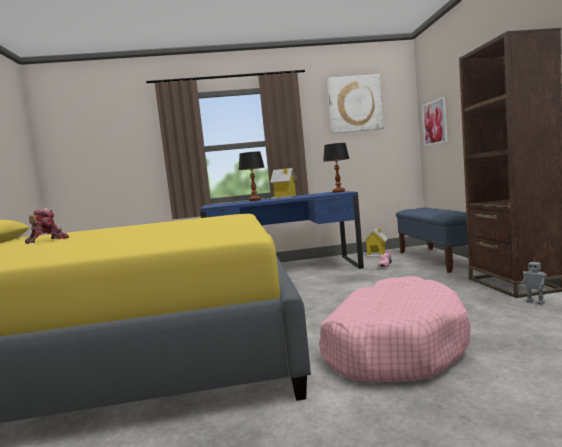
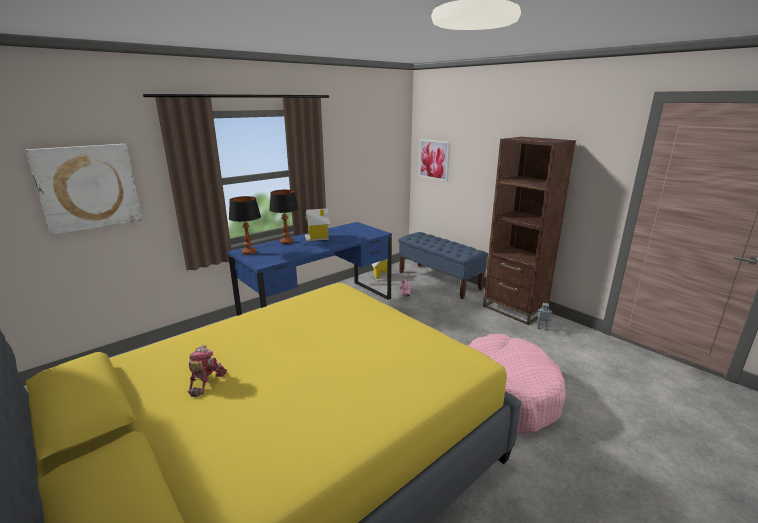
camera: 35 degrees left, 15 degrees up
(339, 192) = (363, 227): table lamp -> table lamp (249, 252)
(354, 104) = (365, 132): picture -> picture (88, 187)

